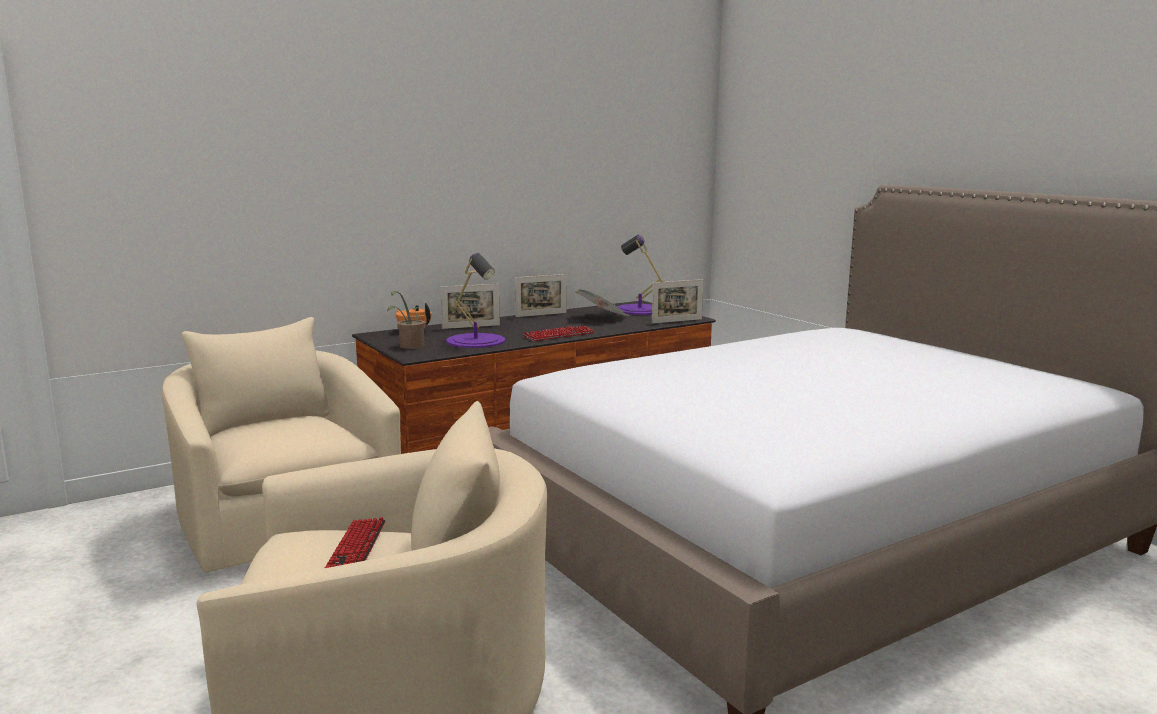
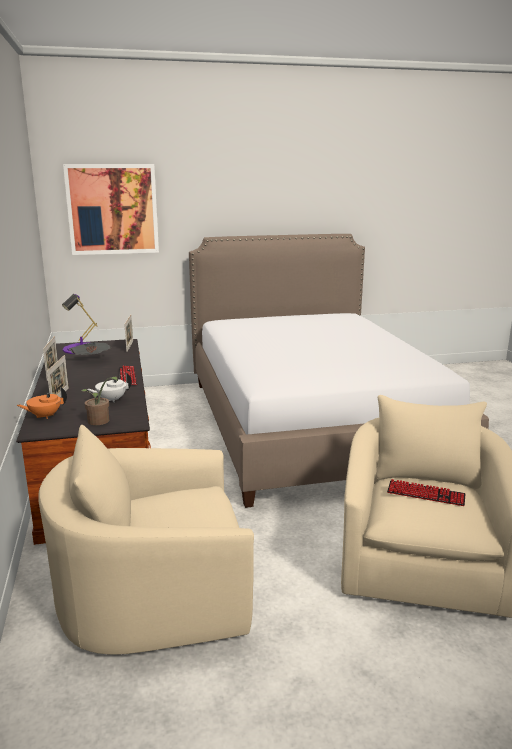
camera: 70 degrees left, 5 degrees up
(476, 341) = (111, 400): purple table lamp -> white teapot
(787, 134) = (112, 209): none -> picture

